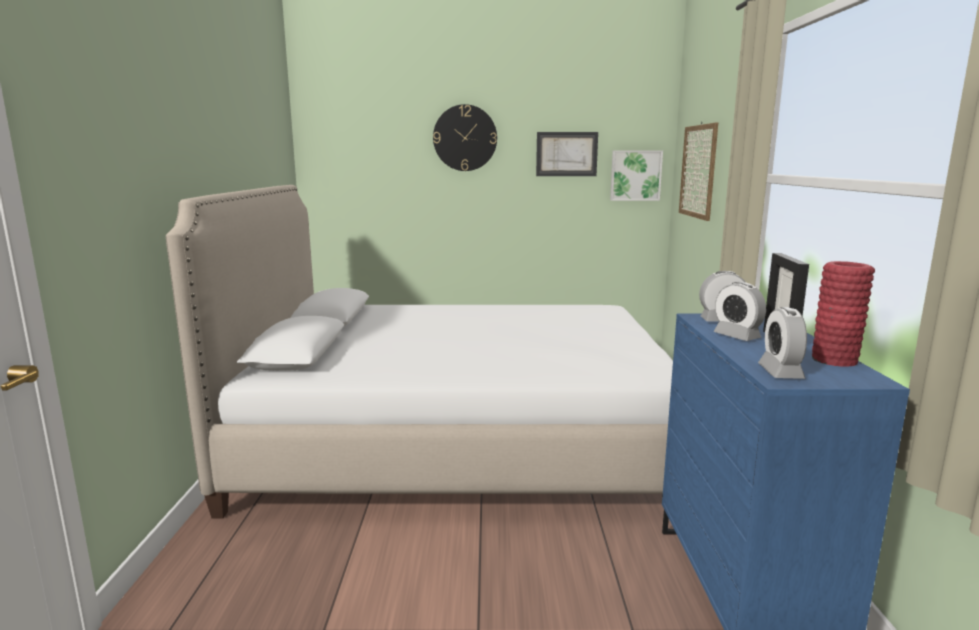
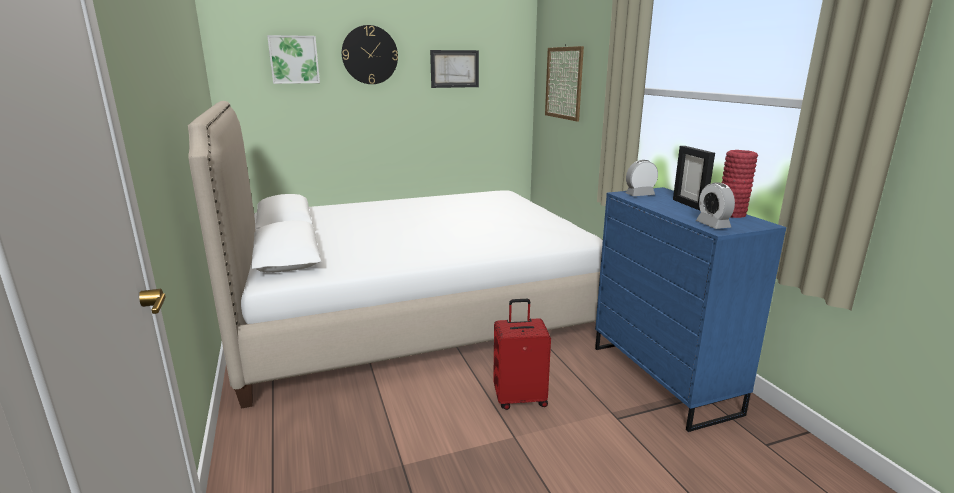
camera: 20 degrees left, 5 degrees up
(518, 578) = (520, 398): none -> red suitcase
(635, 175) = (507, 86): picture -> picture (294, 59)
(736, 336) = (662, 204): alarm clock -> none

